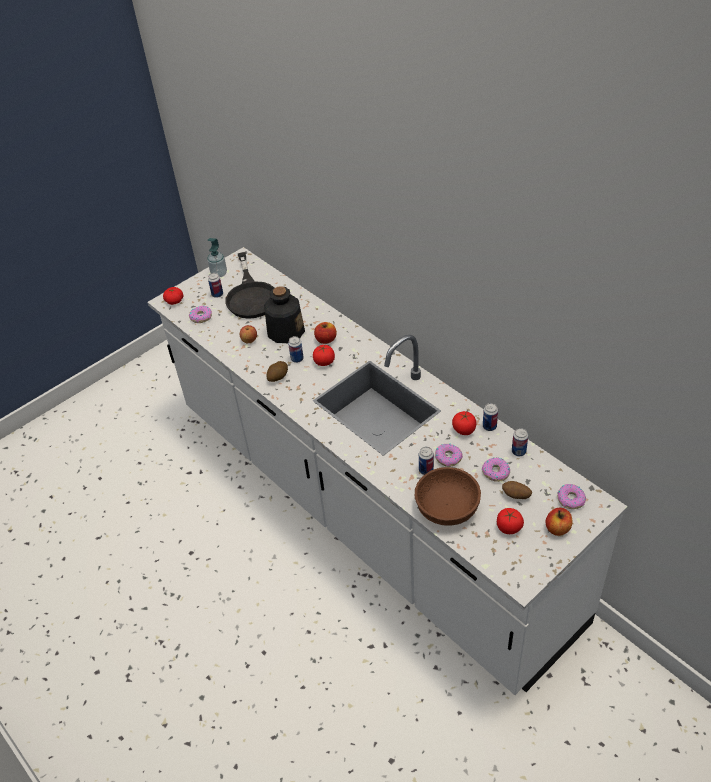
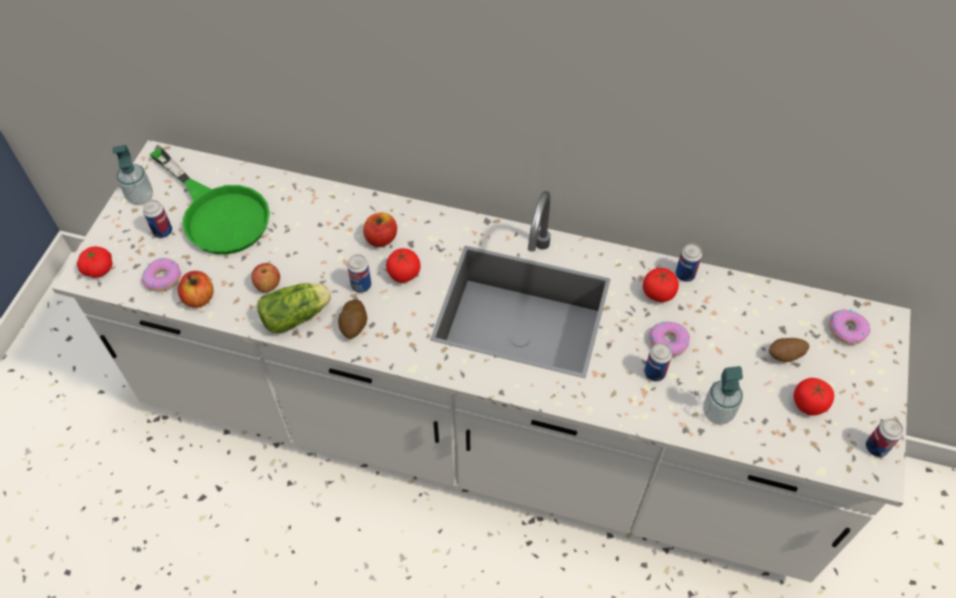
camera: 35 degrees left, 10 degrees up
(251, 295) = (218, 213): black frying pan -> green frying pan
(253, 361) = (298, 315): none -> lettuce
(285, 331) = (312, 249): bottle -> none
(447, 507) = (717, 412): brown bowl -> soap dispenser
(495, 472) = (738, 335): donut -> none
(518, 451) = (743, 293): can -> can (876, 447)
(557, 528) = (862, 376): apple -> apple (199, 298)

